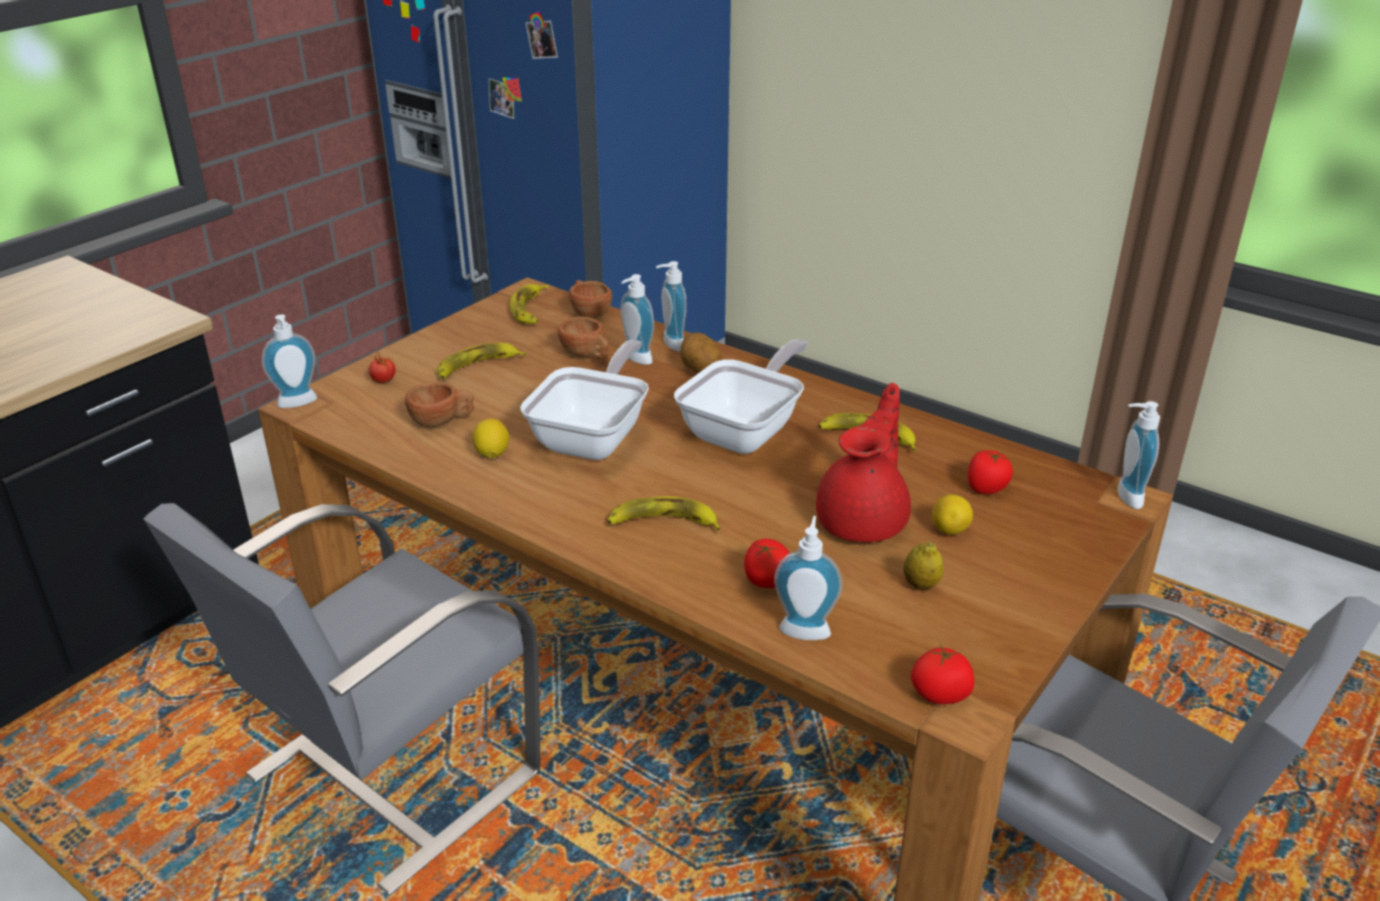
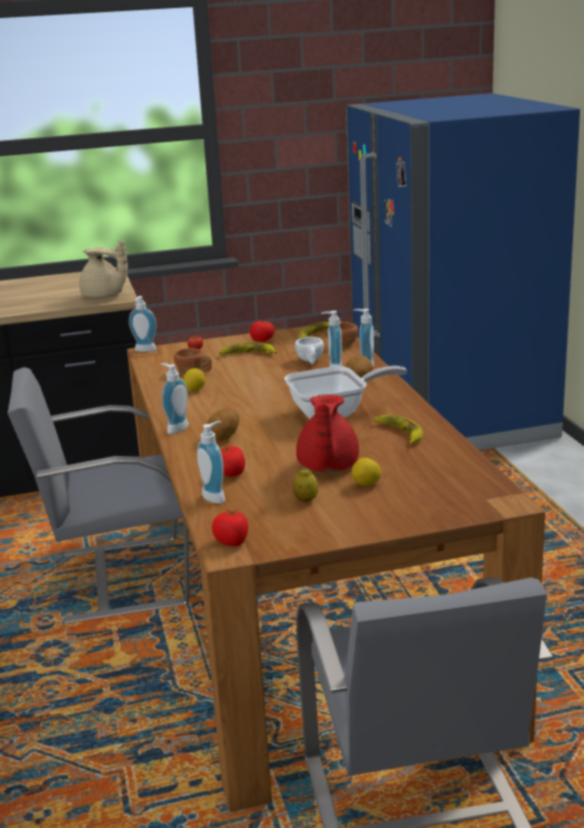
camera: 40 degrees right, 10 degrees down
(131, 322) = (104, 296): none -> beige teapot
(587, 355) = (310, 361): brown cup -> white cup
(595, 437) = (253, 396): frying pan -> none
(663, 522) = (224, 437): banana -> potato
(864, 521) = (327, 466): red teapot -> red teapot turned 120 degrees clockwise
(986, 488) = (426, 473): tomato -> tomato (262, 340)
(1124, 497) = (507, 502): soap dispenser -> soap dispenser (175, 428)

